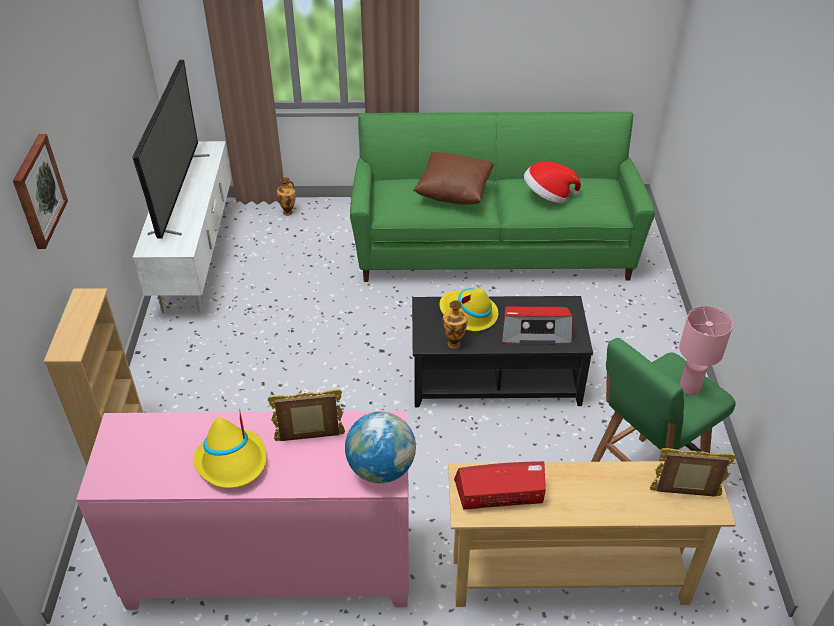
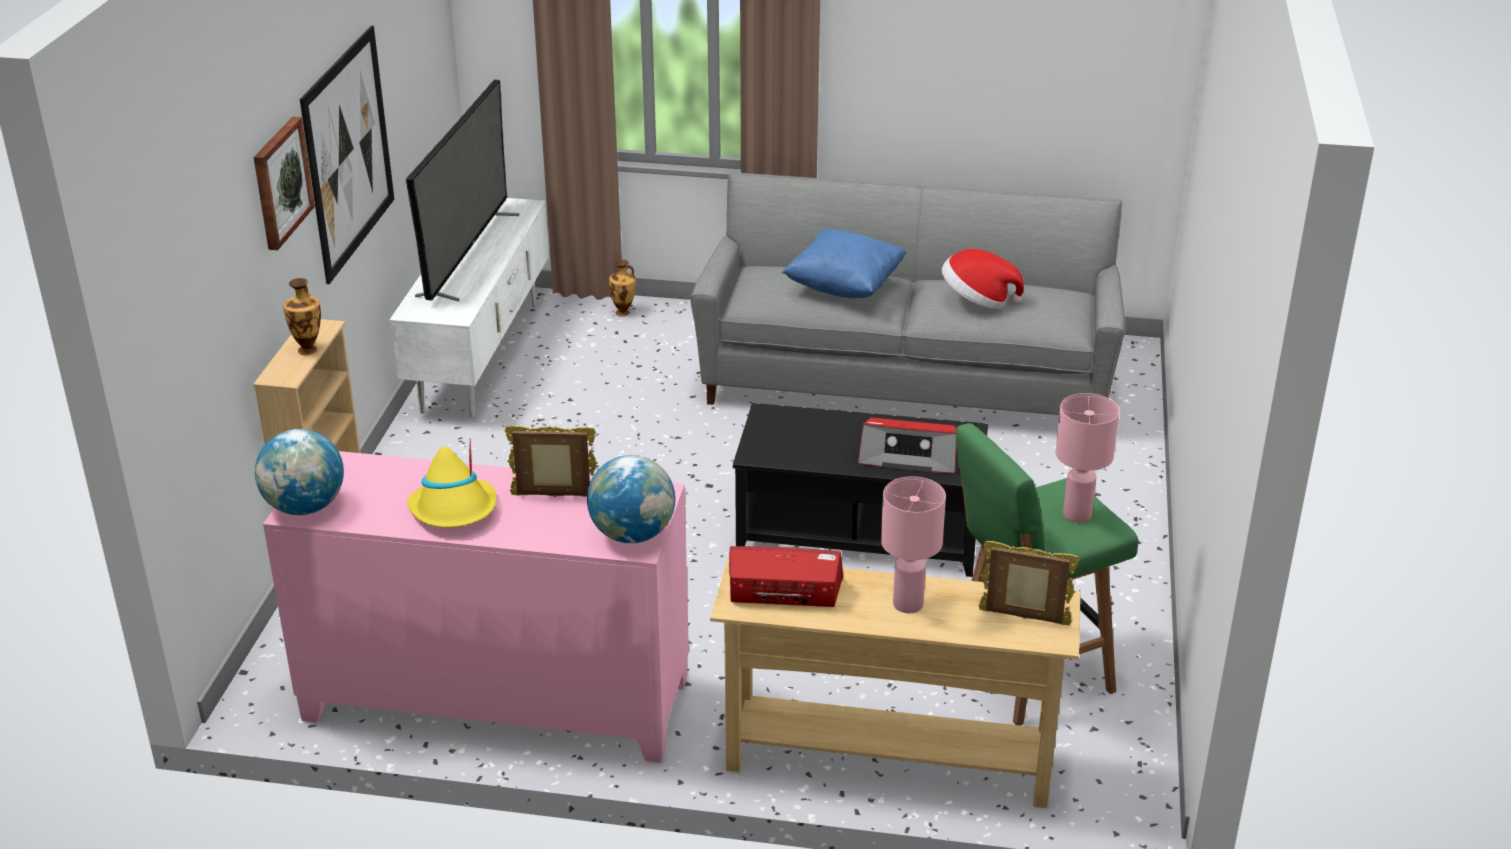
camera: 10 degrees right, 10 degrees down
(85, 144) = (349, 152): none -> picture
(108, 476) = (305, 507): none -> globe
(454, 193) = (844, 287): brown pillow -> blue pillow
(454, 343) = (792, 458): vase -> vase (308, 349)
(468, 314) = (822, 428): yellow hat -> none
(493, 244) = (907, 377): green sofa -> grey sofa
(596, 491) = (909, 604): none -> pink table lamp

